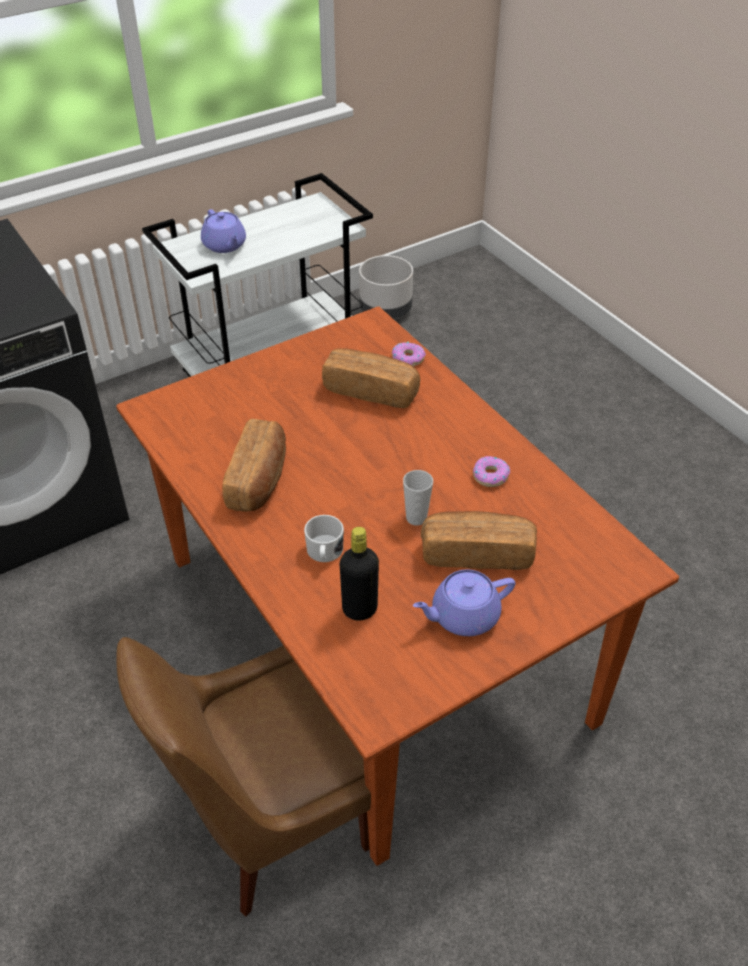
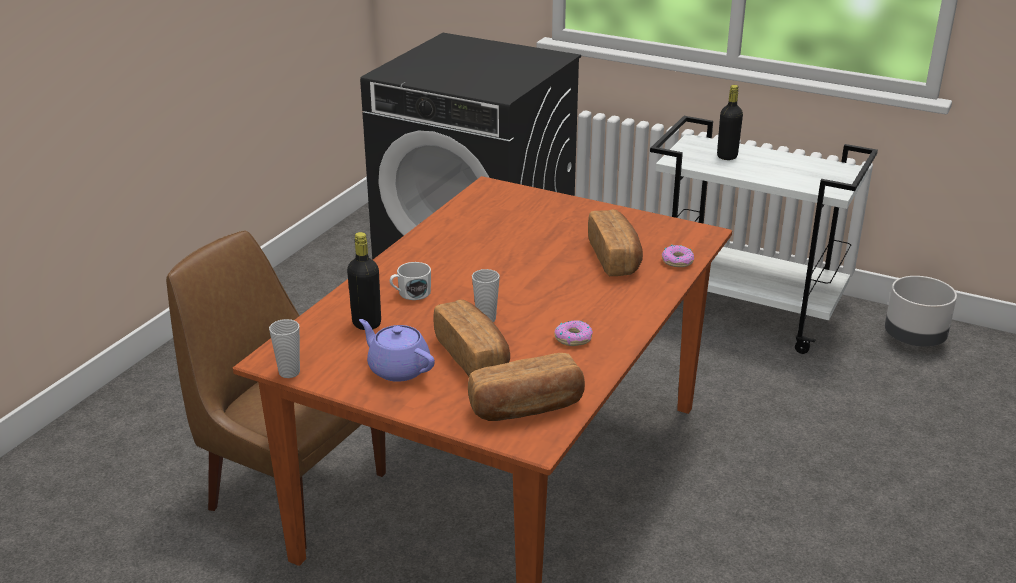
camera: 60 degrees right, 15 degrees down
(225, 245) = (727, 156): purple teapot -> black bottle
(259, 480) = (460, 246): bread -> bread (527, 407)
(414, 707) = (289, 372): none -> cup

